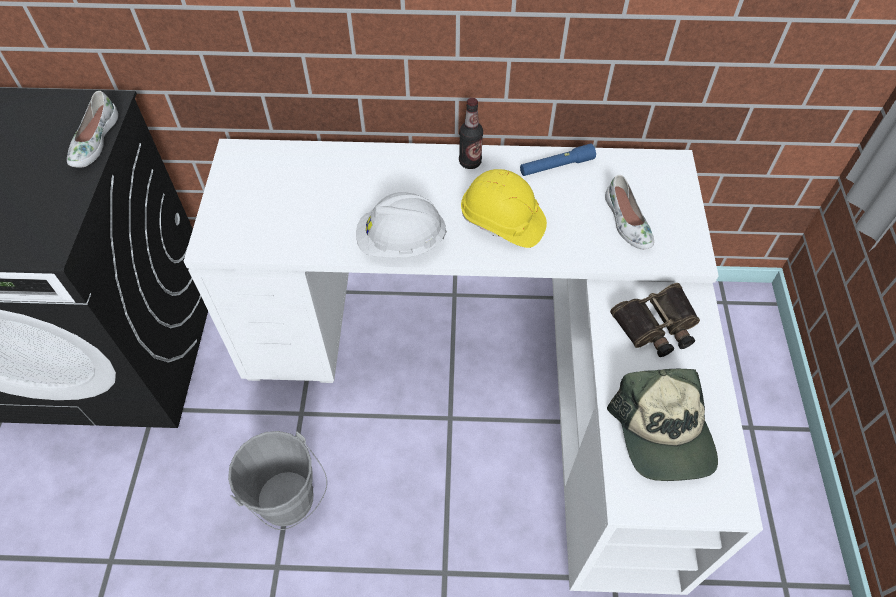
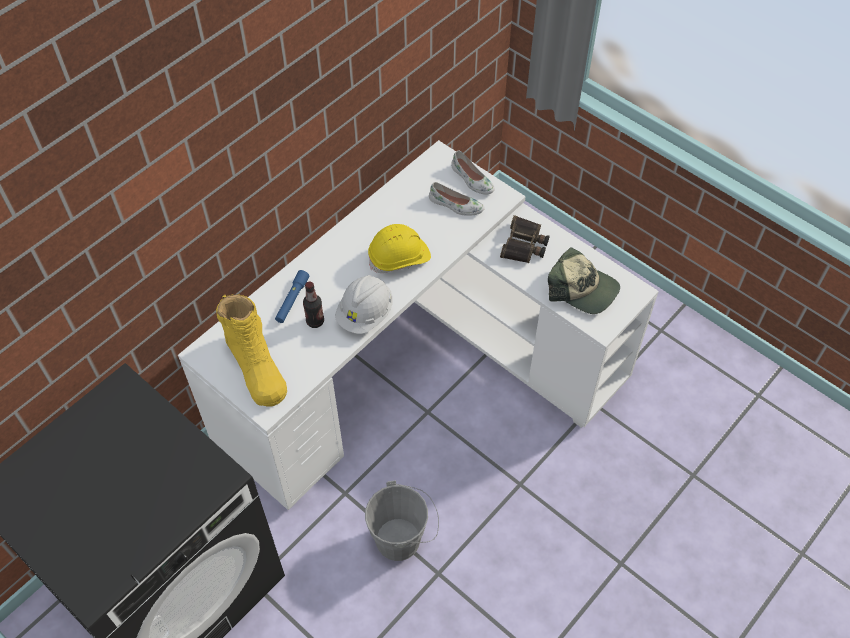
camera: 50 degrees left, 0 degrees up
(94, 141) = (151, 408): white shoe -> white shoe (472, 180)
(254, 202) = (256, 367): none -> yellow boot
(470, 162) = (340, 242): bottle -> bottle (315, 321)
(556, 166) = (386, 205): blue flashlight -> blue flashlight (292, 300)

